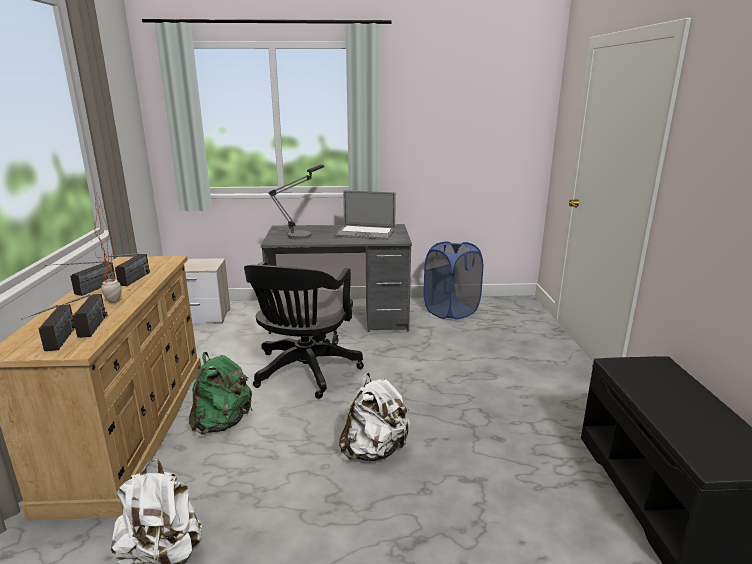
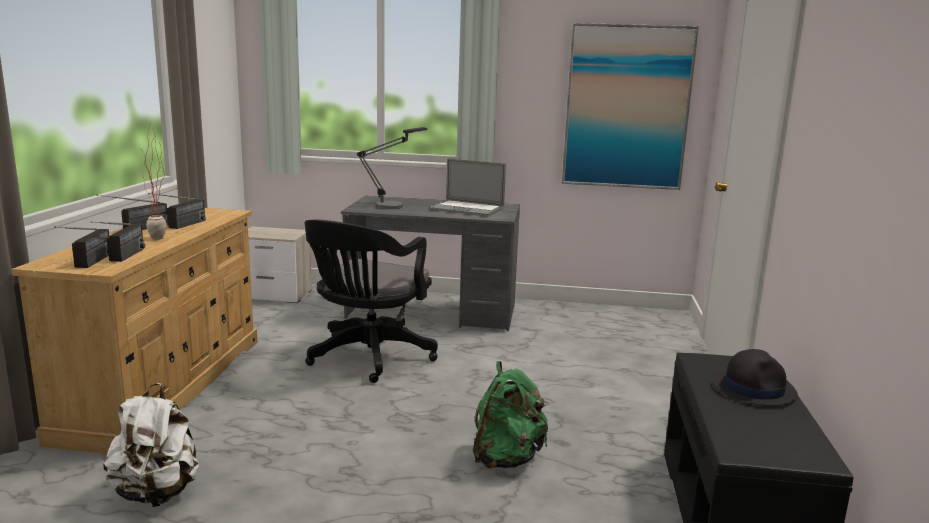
camera: 10 degrees right, 5 degrees down
(222, 422) = (260, 392): green backpack -> green backpack (506, 458)
(374, 450) = (413, 435): white backpack -> none
(451, 311) = (571, 316): blue laundry basket -> none
(485, 138) = (627, 107): none -> picture
(677, 391) = (754, 389): none -> black hat

